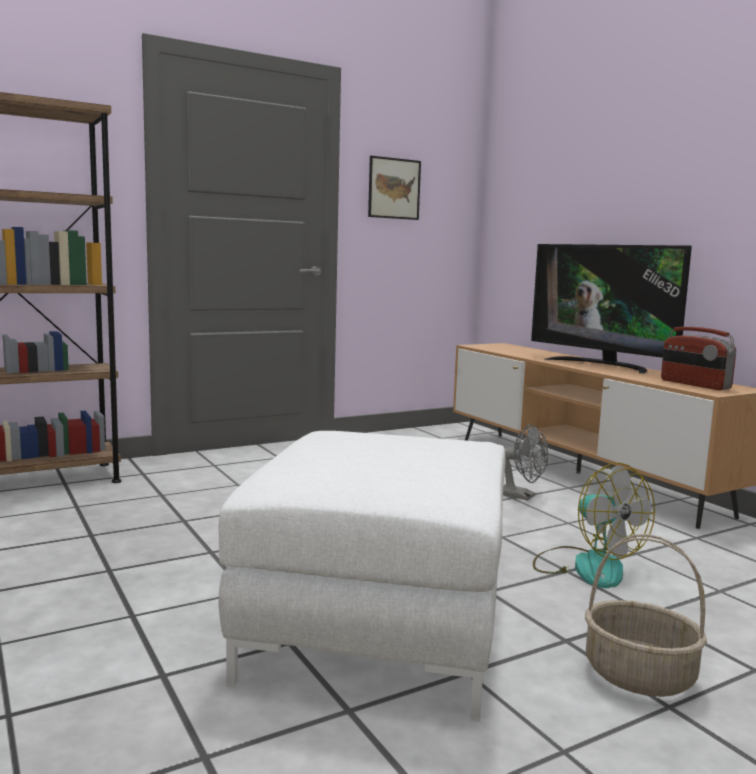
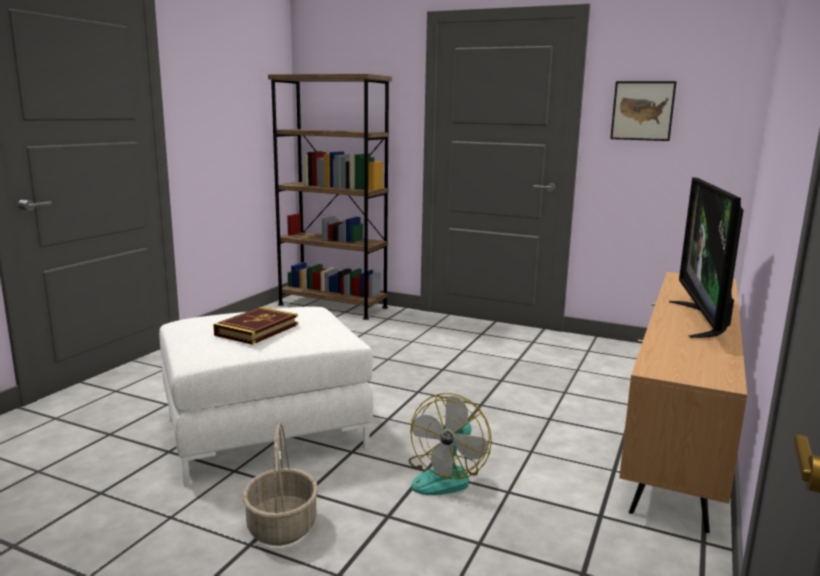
camera: 55 degrees right, 5 degrees up
(406, 457) = (257, 330): none -> book
(521, 496) = (560, 421): grey fan -> none
(694, 384) = (683, 360): radio -> none

